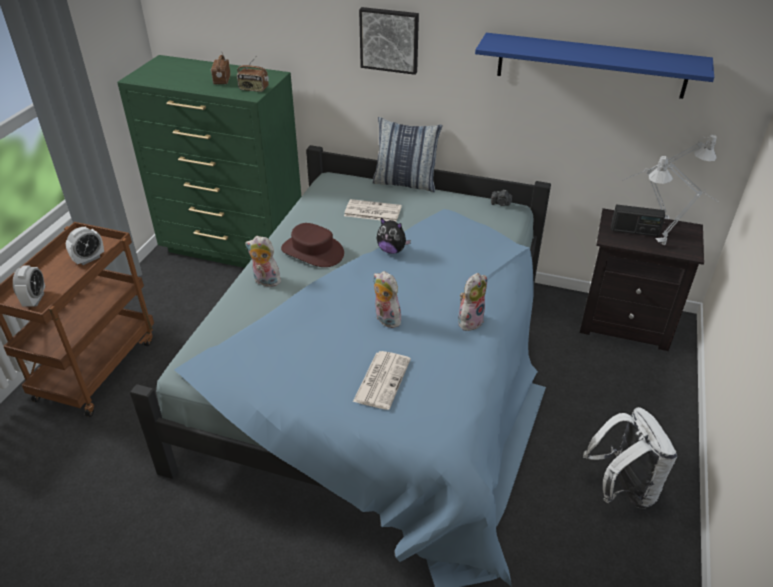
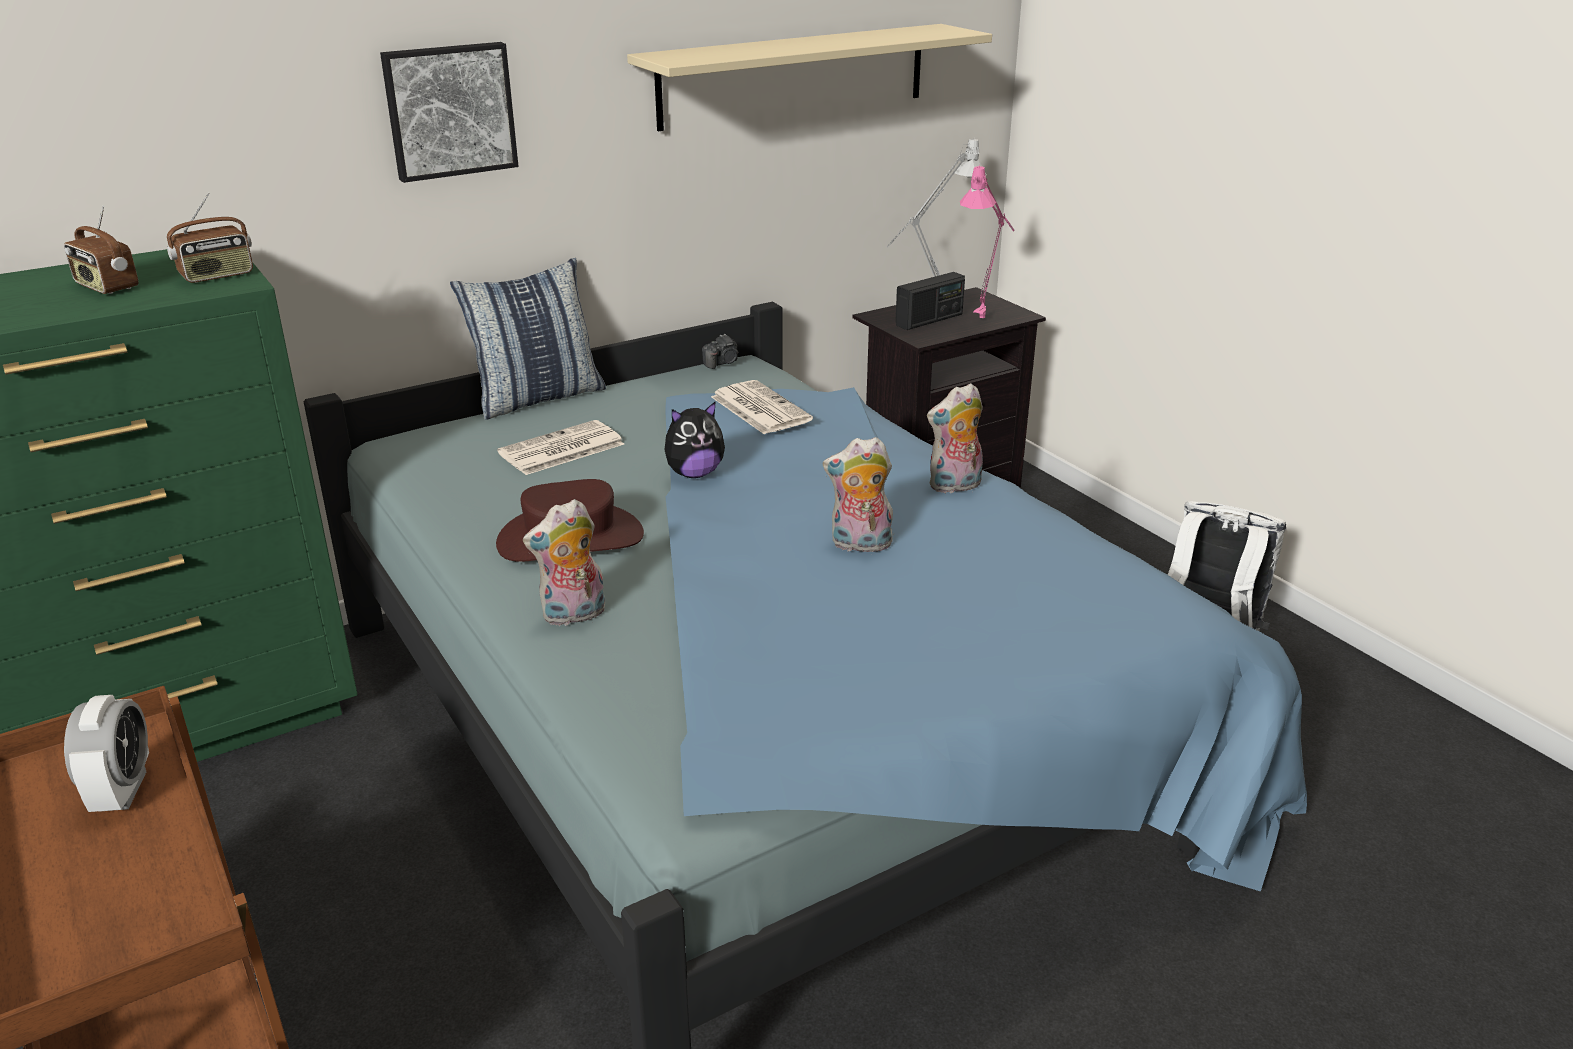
camera: 50 degrees left, 10 degrees down
(35, 299) = (124, 937): alarm clock -> none
(382, 379) = (997, 606): newspaper -> newspaper (758, 408)
(470, 320) = (955, 486): plush toy -> plush toy turned 105 degrees counterclockwise
(591, 65) = (794, 76): blue shelf -> beige shelf
(668, 244) = (984, 317): grey table lamp -> pink table lamp

